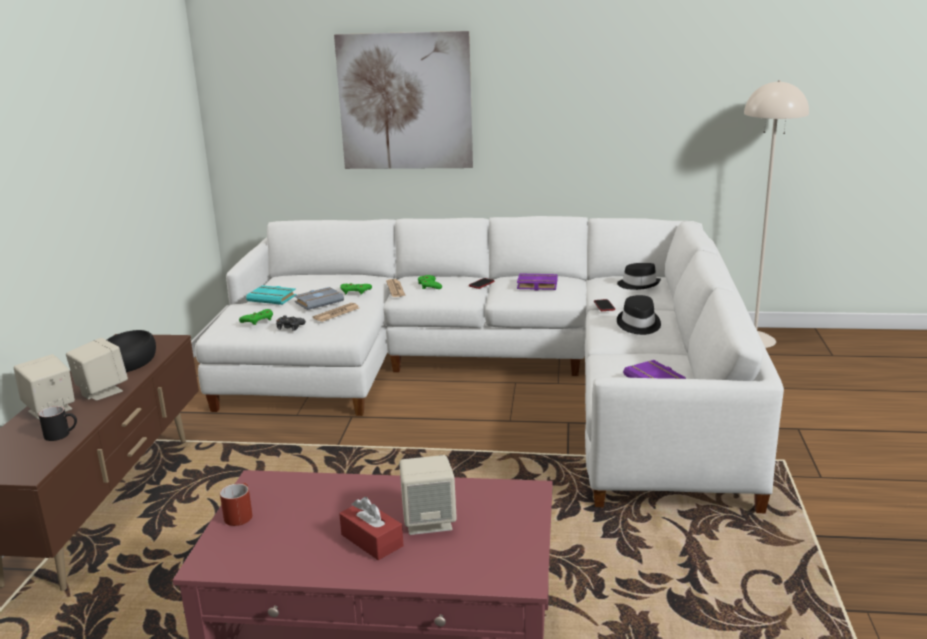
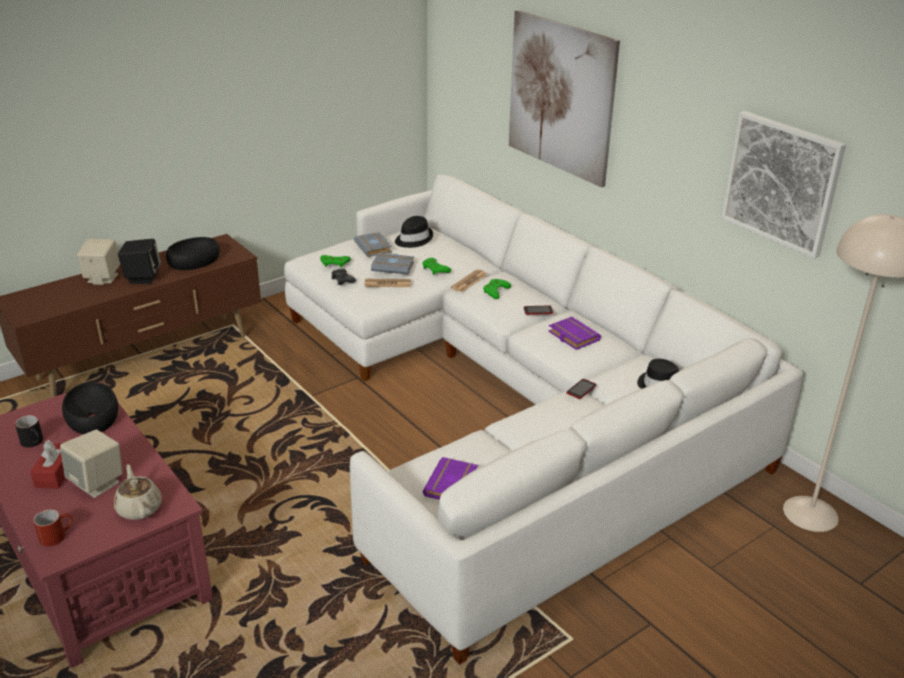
camera: 45 degrees right, 10 degrees up
(62, 434) = (78, 299): black mug -> black mug (35, 442)
(101, 391) = (142, 278): beige speaker -> black speaker
(239, 514) = (46, 409): red mug -> red mug (57, 535)
(273, 298) = (374, 248): turquoise book -> grey book
(304, 491) = (93, 416): none -> black bowl
(505, 510) = (139, 508): none -> beige teapot
(638, 324) = (559, 425): black hat -> black hat (413, 239)
(655, 100) = (781, 183): none -> picture

